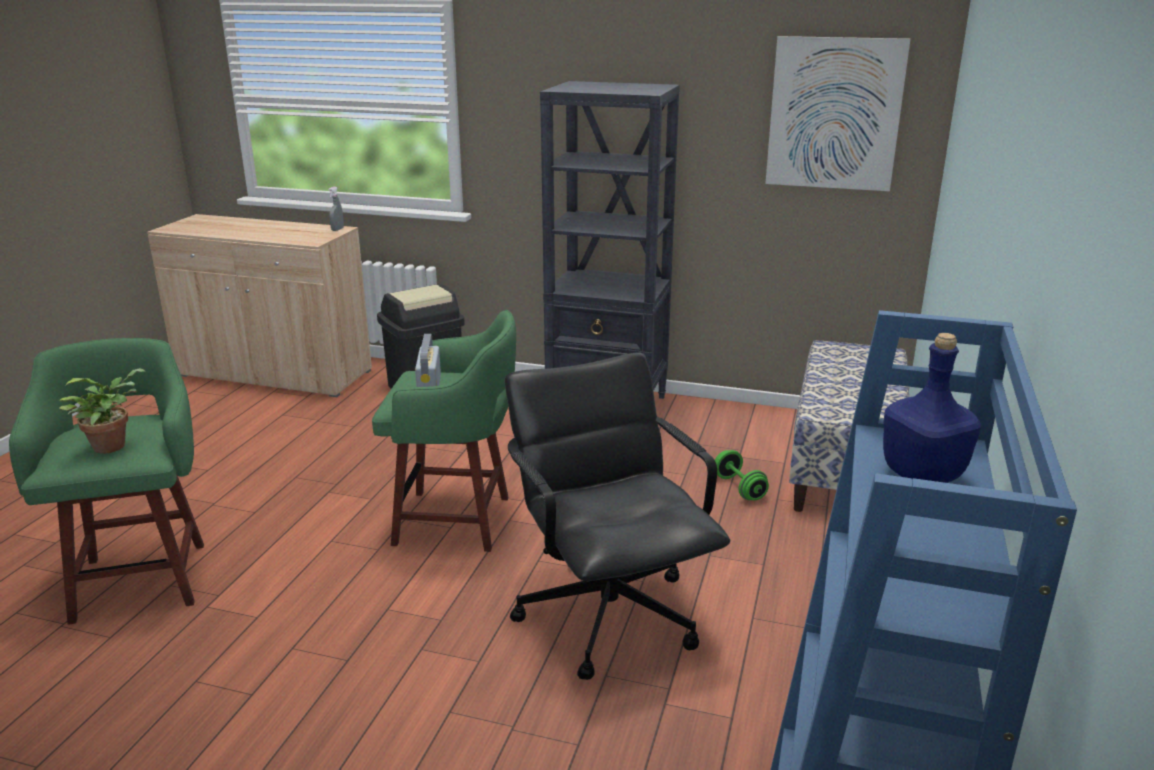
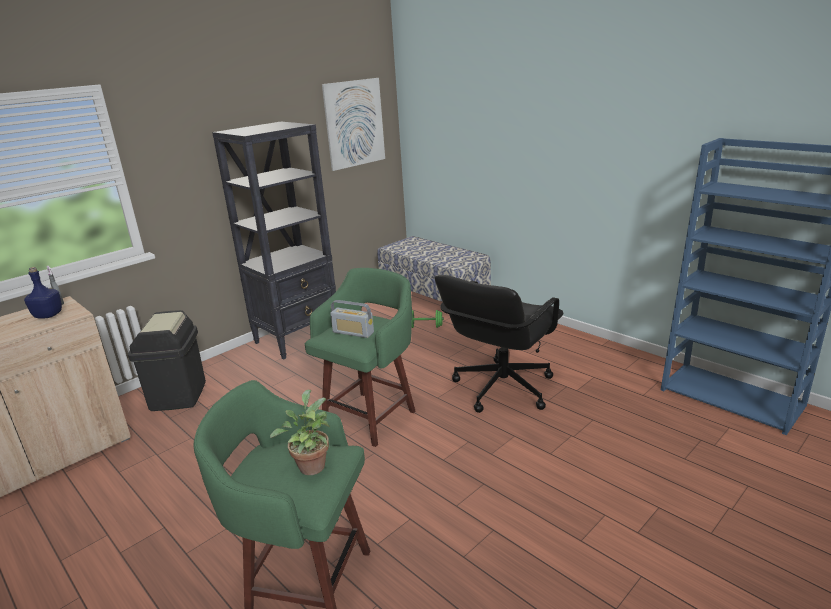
camera: 60 degrees left, 0 degrees up
(609, 614) = (501, 388): black office chair -> black office chair turned 60 degrees counterclockwise
(923, 475) = (743, 190): blue bottle -> blue bottle (49, 315)

